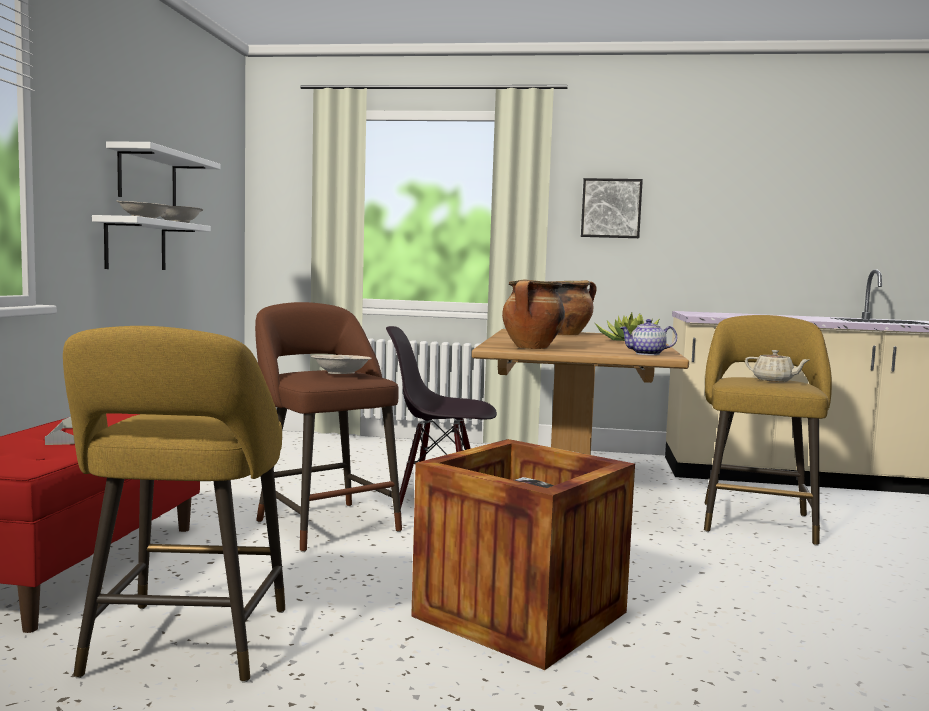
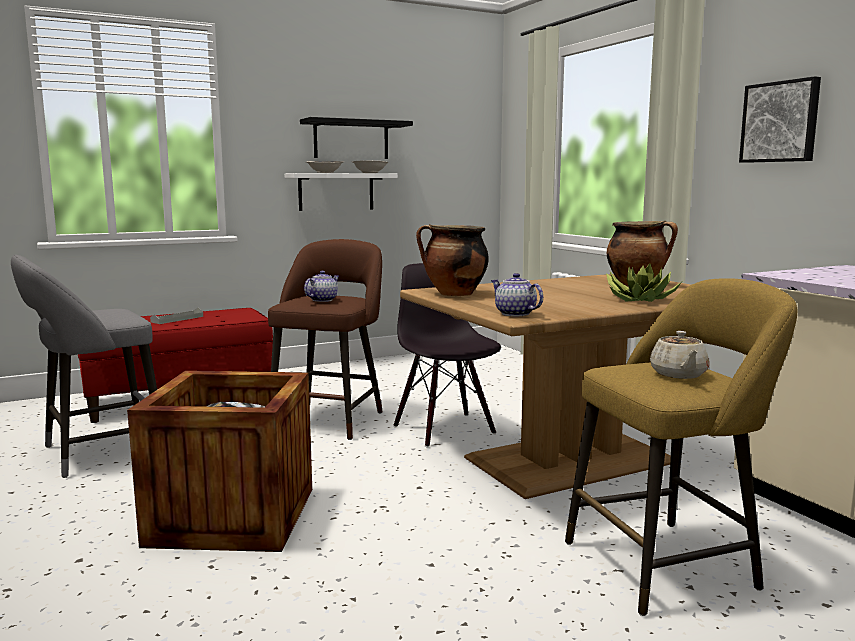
camera: 55 degrees right, 5 degrees up
(147, 177) = (351, 140): white shelf -> black shelf
(184, 648) = (97, 453): yellow stool -> grey stool
(340, 374) = (322, 300): beige bowl -> teapot

